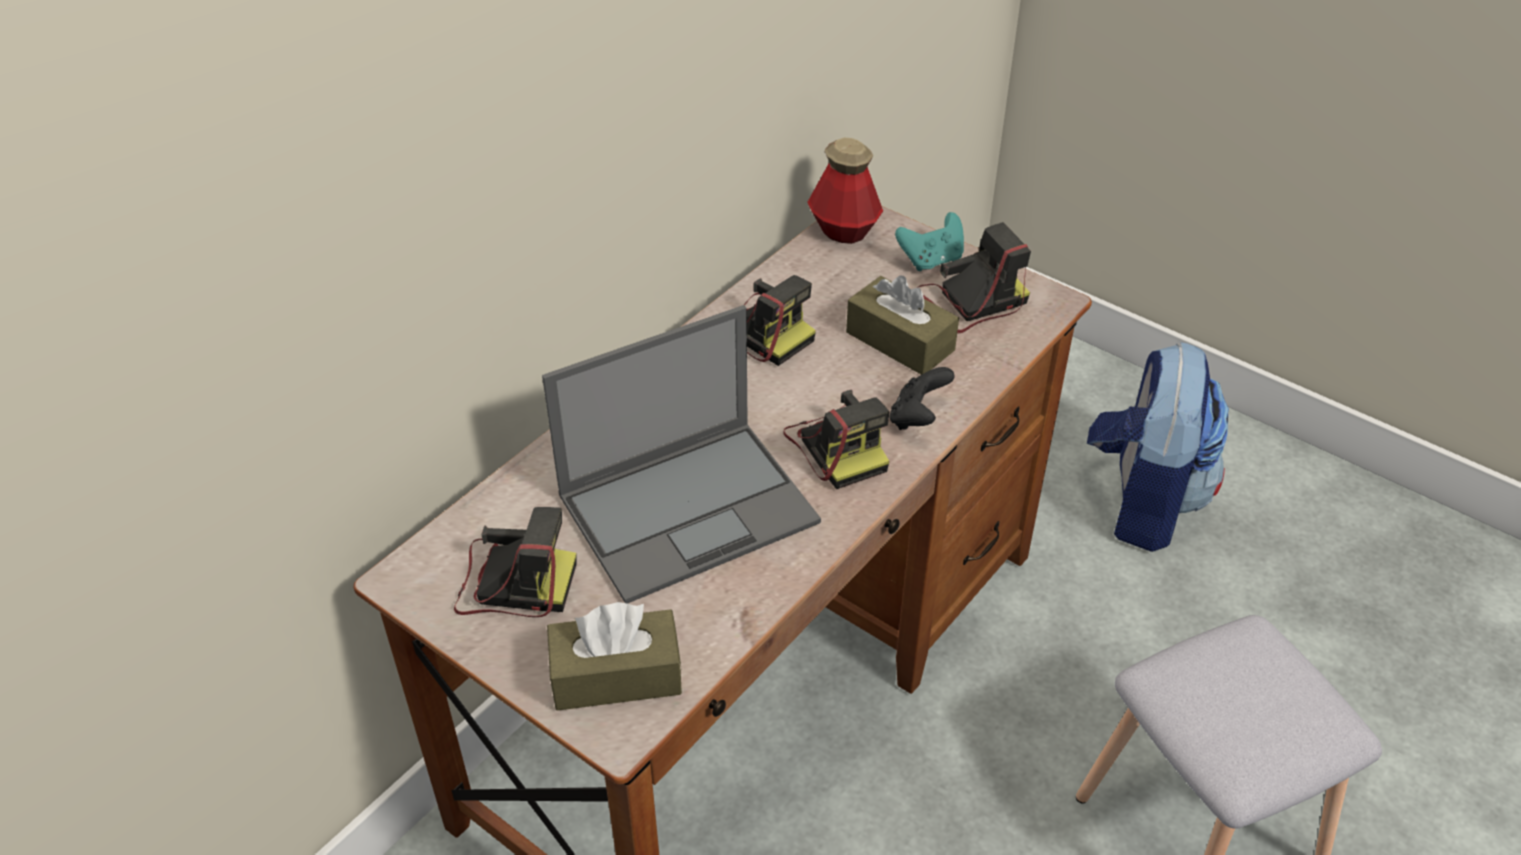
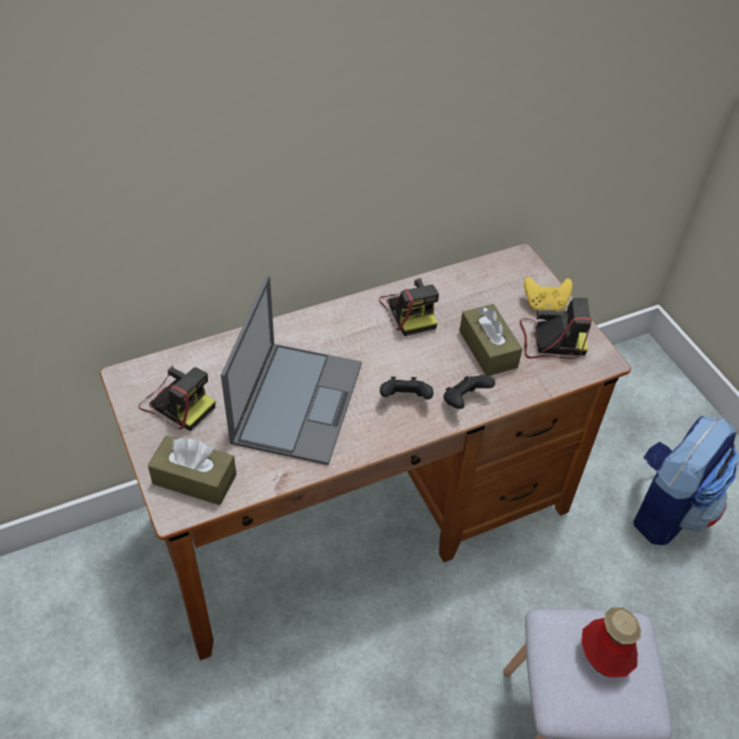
camera: 25 degrees right, 5 degrees up
(690, 507) = (297, 401): laptop -> laptop turned 75 degrees counterclockwise
(838, 446) = (405, 399): camera -> black game controller
(843, 230) = (504, 265): bottle -> bottle (604, 657)
(931, 260) = (545, 304): turquoise game controller -> yellow game controller

